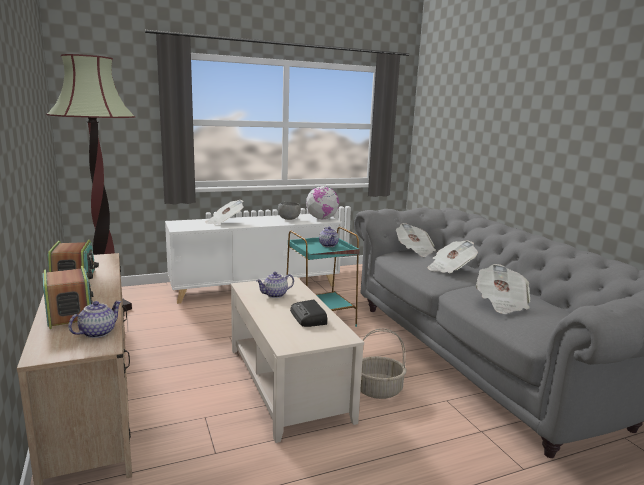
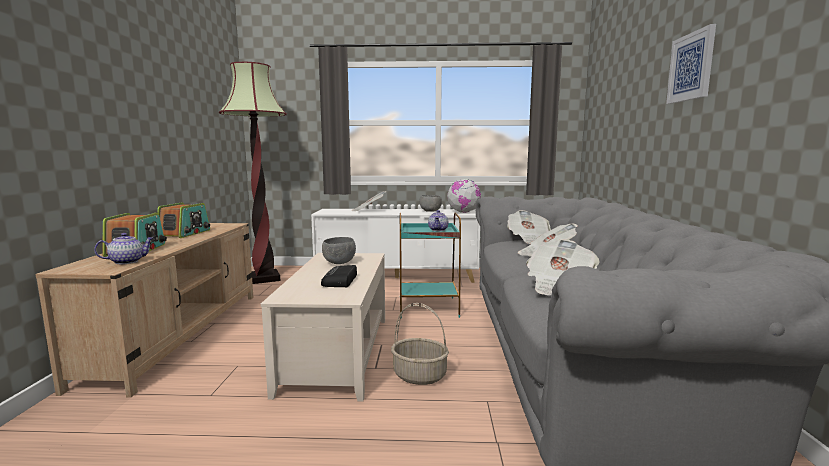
camera: 25 degrees right, 5 degrees down
(275, 295) = (340, 263): teapot -> grey bowl
(546, 113) = (691, 67): none -> picture

